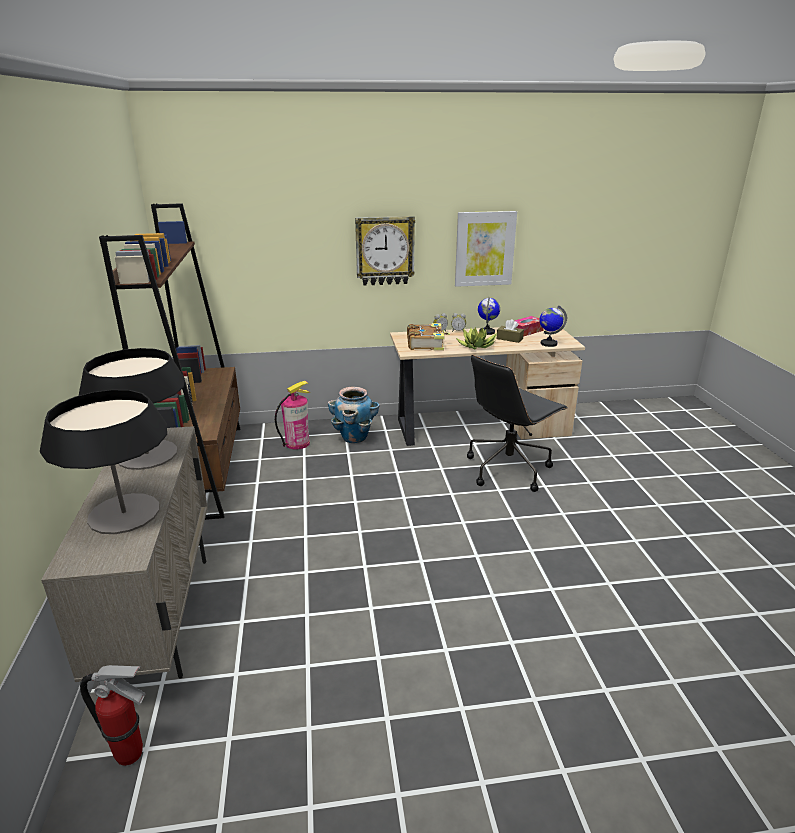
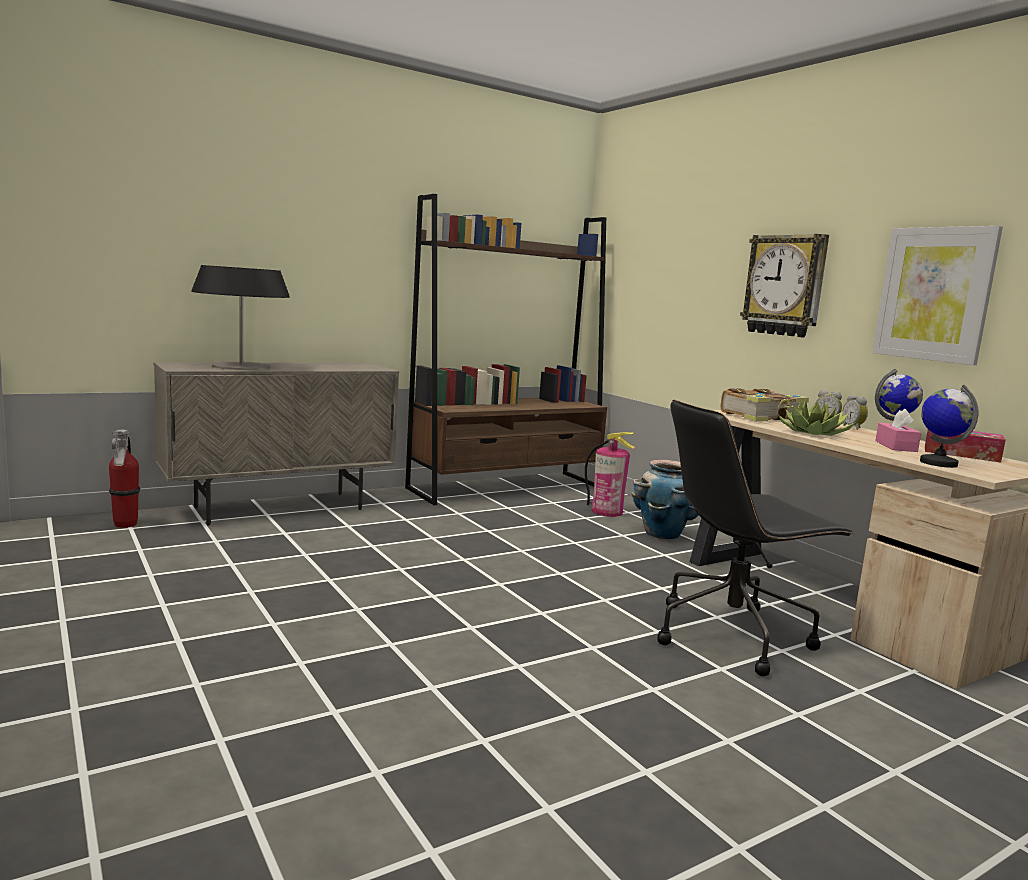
camera: 65 degrees right, 15 degrees down
(147, 454) = (336, 366): table lamp -> none
(508, 468) = (732, 635): black office chair -> black office chair turned 45 degrees counterclockwise
(509, 339) = (895, 446): brown tissue box -> pink tissue box

